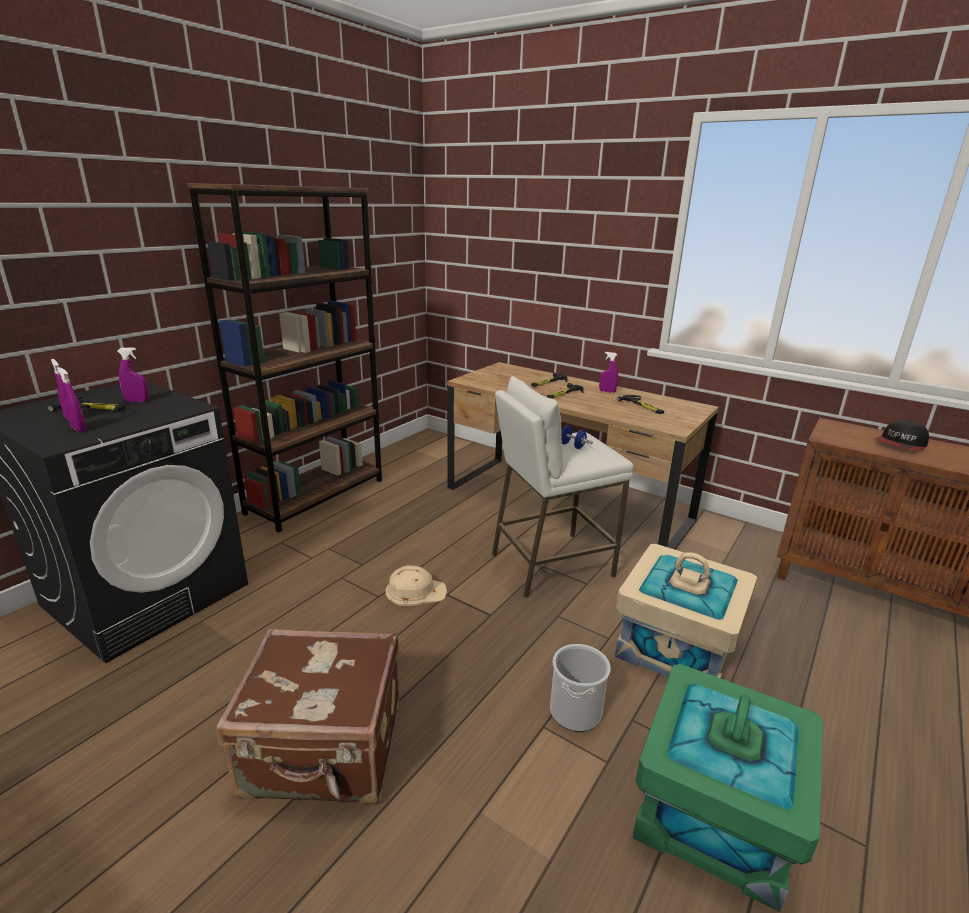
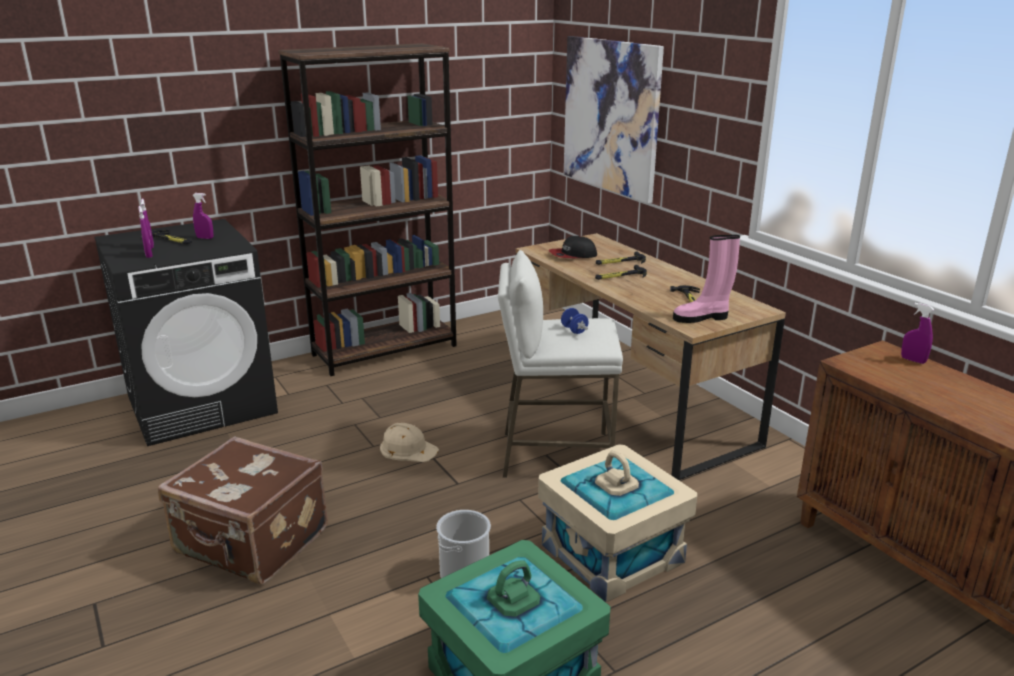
camera: 25 degrees right, 0 degrees up
(498, 258) = (611, 116): none -> picture
(607, 391) = (674, 279): purple spray bottle -> purple spray bottle (913, 360)
(670, 419) = (702, 318): none -> pink boot
(901, 444) = (936, 383): cap -> cap (572, 255)

